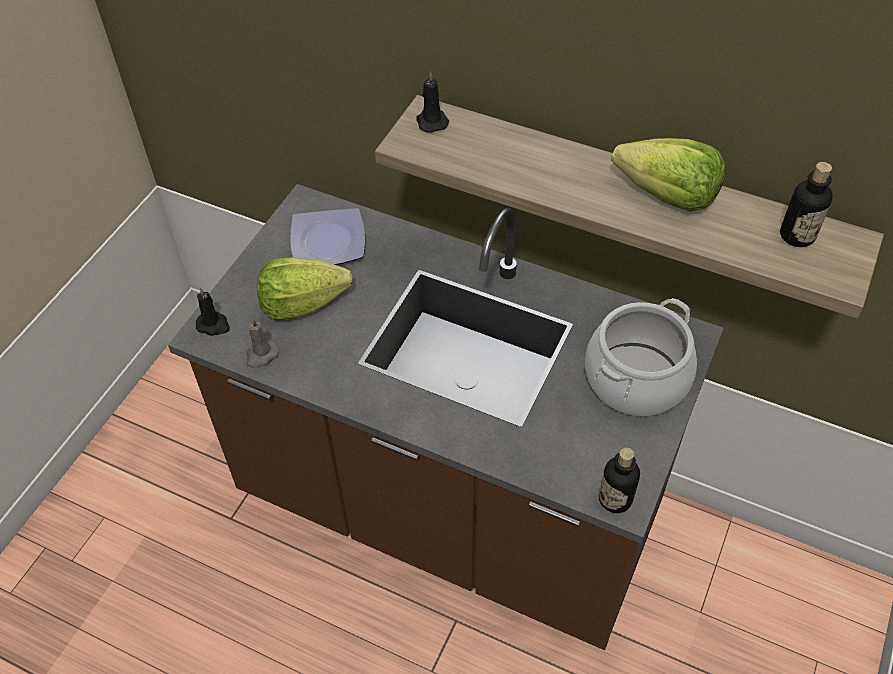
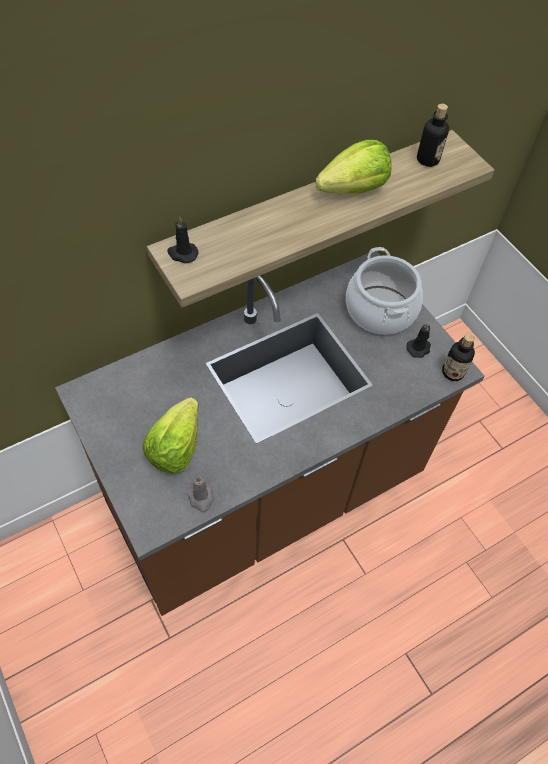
camera: 60 degrees left, 5 degrees up
(213, 325) = (146, 515): black candle -> black candle (419, 348)
(327, 241) = (130, 400): plate -> none

